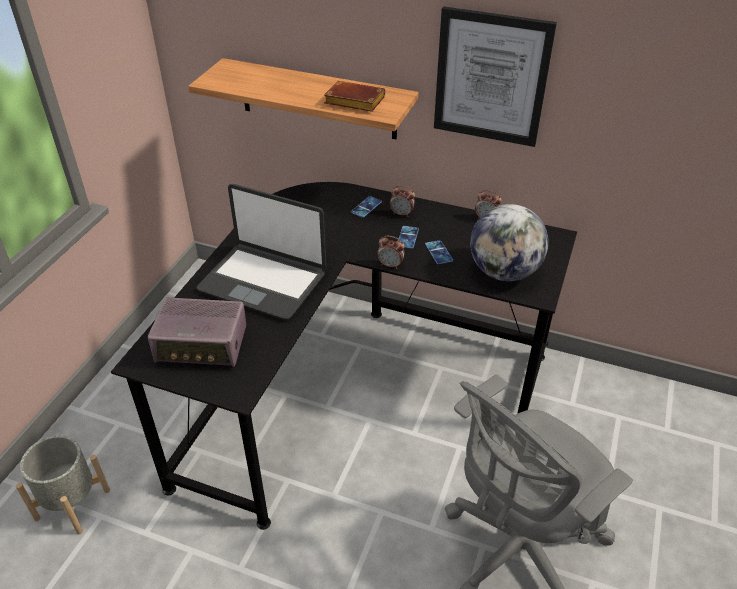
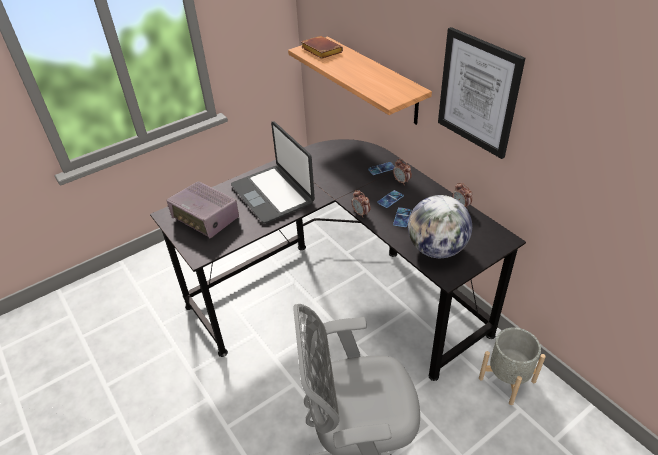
camera: 35 degrees right, 0 degrees up
(72, 504) = (139, 290): grey planter -> grey planter (506, 379)
(352, 102) = (377, 86): brown book -> brown book (320, 51)

